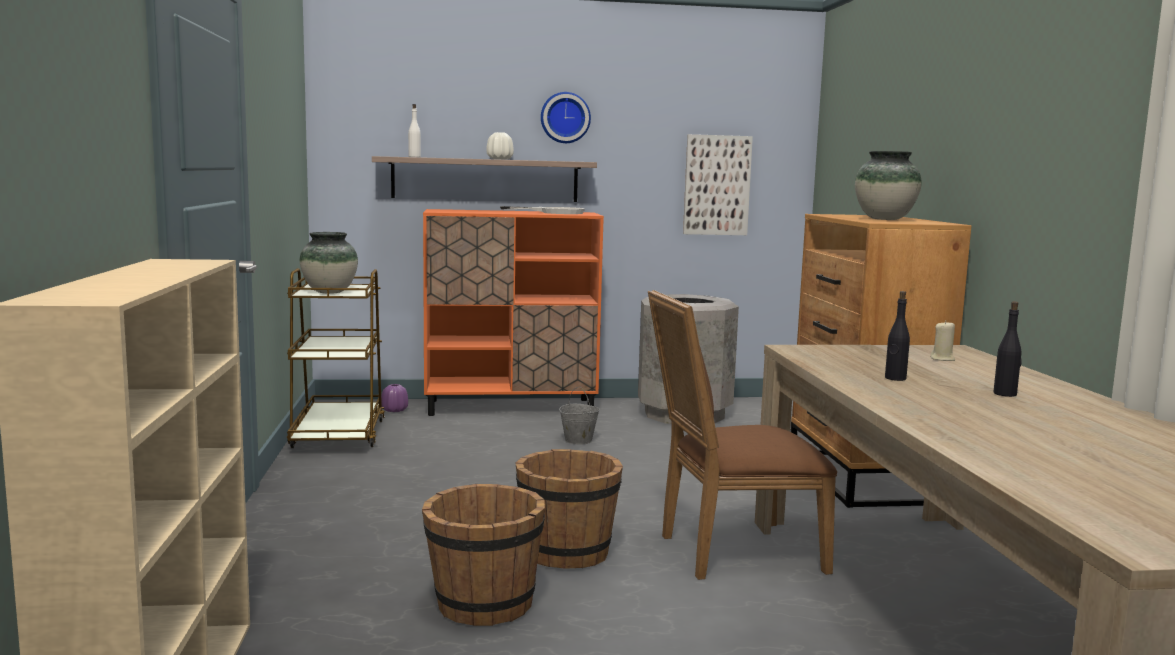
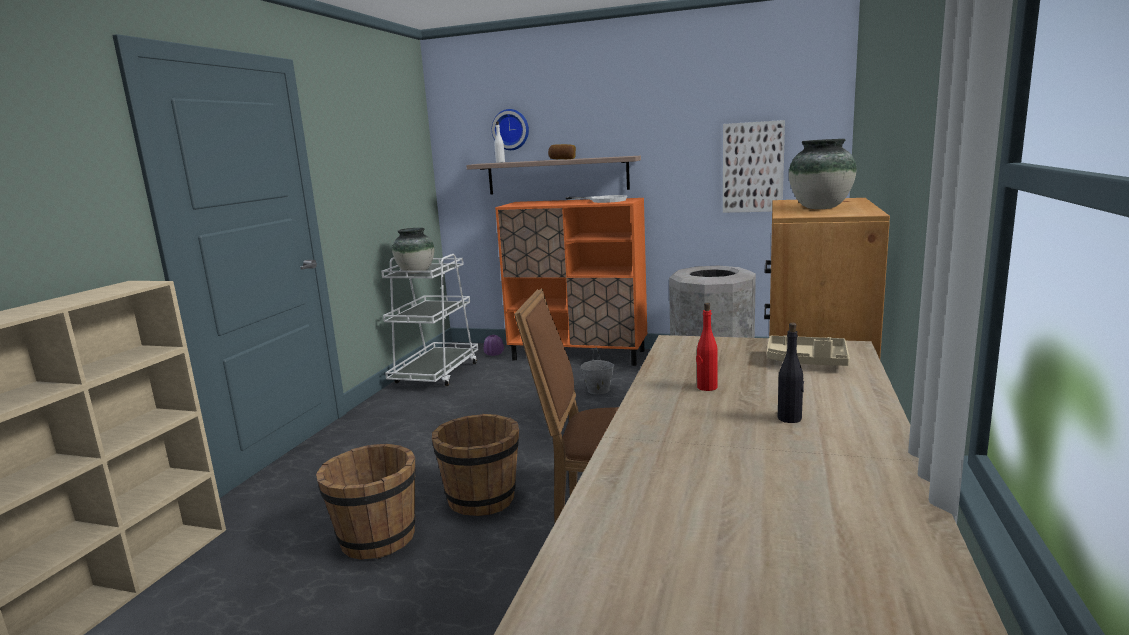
camera: 25 degrees right, 5 degrees up
(338, 435) = (436, 374): brown cart -> white cart
(500, 159) = (562, 159): white vase -> bread
(565, 117) = (616, 120): wall clock -> wall clock (511, 129)
(895, 378) = (706, 387): black bottle -> red bottle
(942, 359) = (807, 362): beige candle -> beige tray

